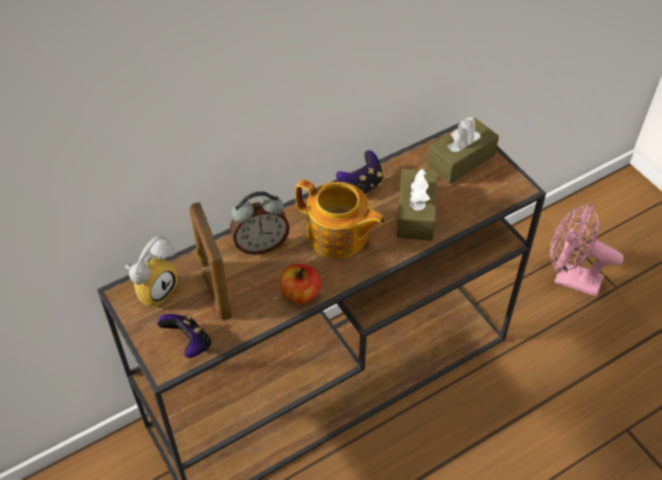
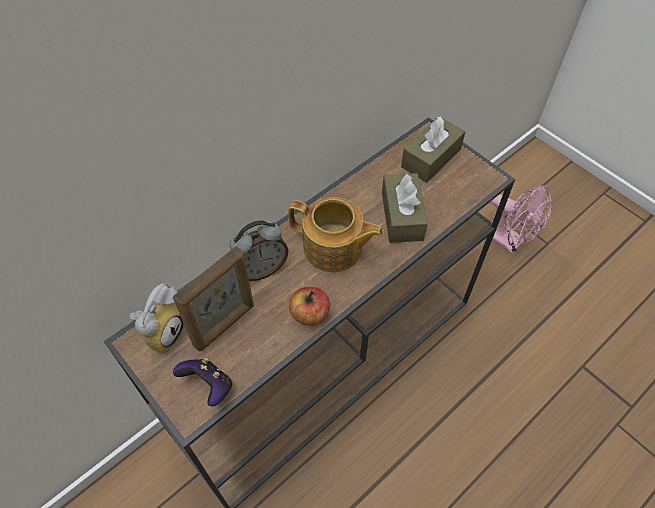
camera: 10 degrees left, 5 degrees up
(215, 291) = (225, 325): picture frame -> picture frame turned 105 degrees counterclockwise
(361, 186) = (345, 195): game controller -> none
(570, 279) = (508, 241): pink fan -> pink fan turned 150 degrees counterclockwise

